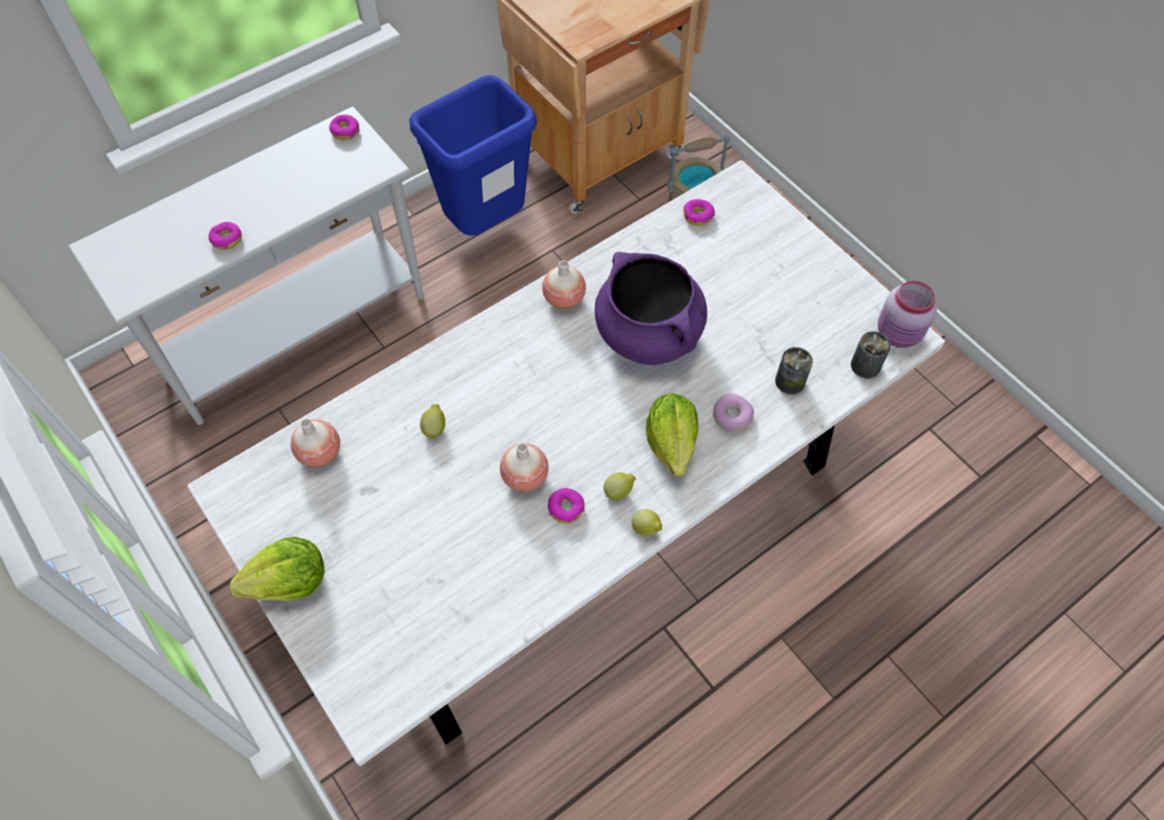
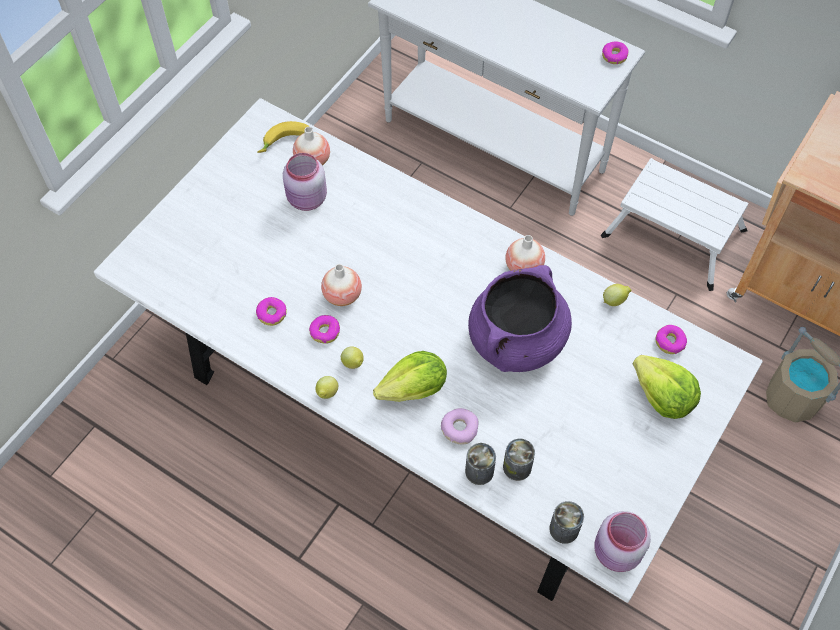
camera: 70 degrees right, 0 degrees up
(227, 239) = (468, 30): donut -> donut (272, 314)
(277, 474) = (286, 143): none -> banana
(289, 582) = (207, 183): lettuce -> lettuce (662, 397)
(374, 475) = (307, 200): none -> pink jar
(435, 428) = (361, 222): lemon -> lemon (615, 300)
(486, 225) = (674, 233): blue trash can -> white step ladder
(784, 415) = (479, 471): none -> can

